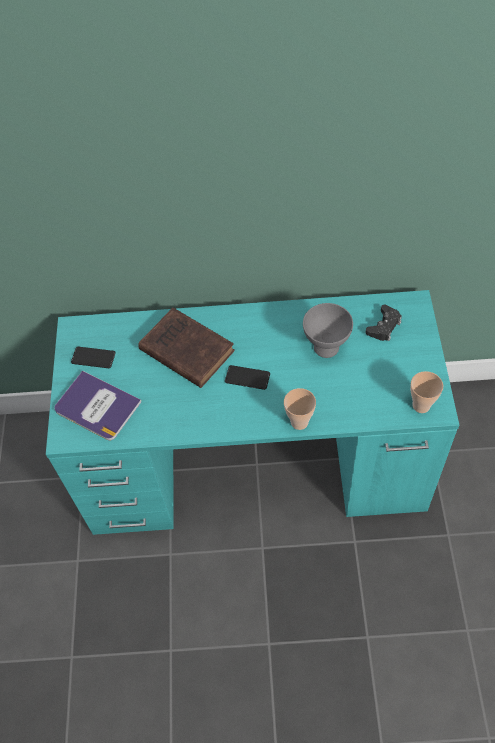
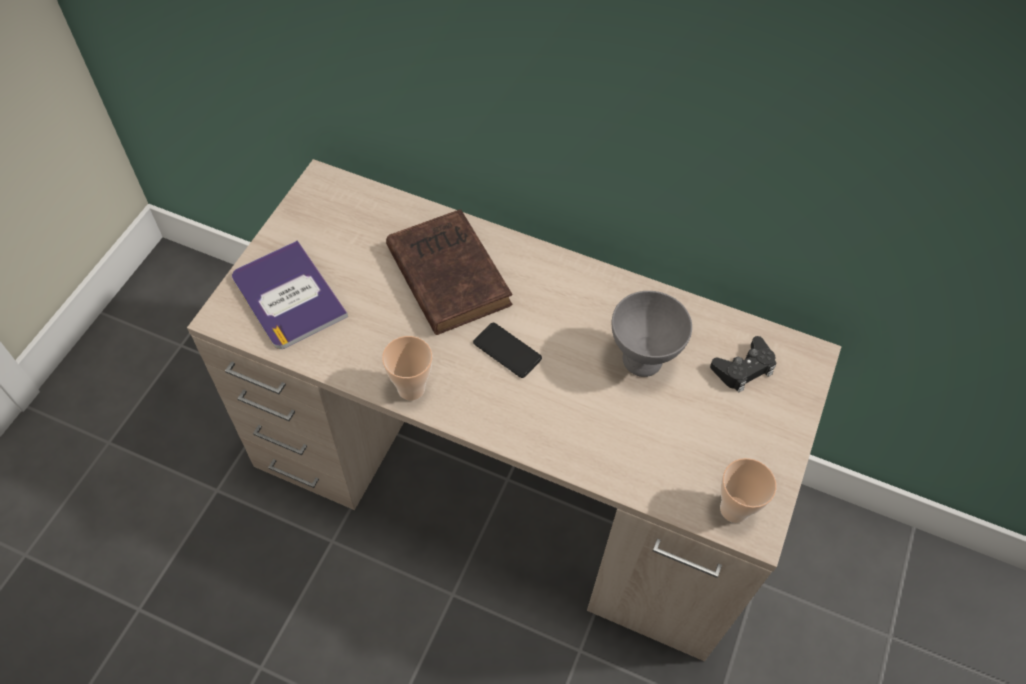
camera: 20 degrees right, 0 degrees up
(93, 358) = (323, 231): phone -> none
(256, 461) = (509, 475): turquoise desk -> beige desk
(299, 422) = (542, 447): cup -> cup (411, 388)

